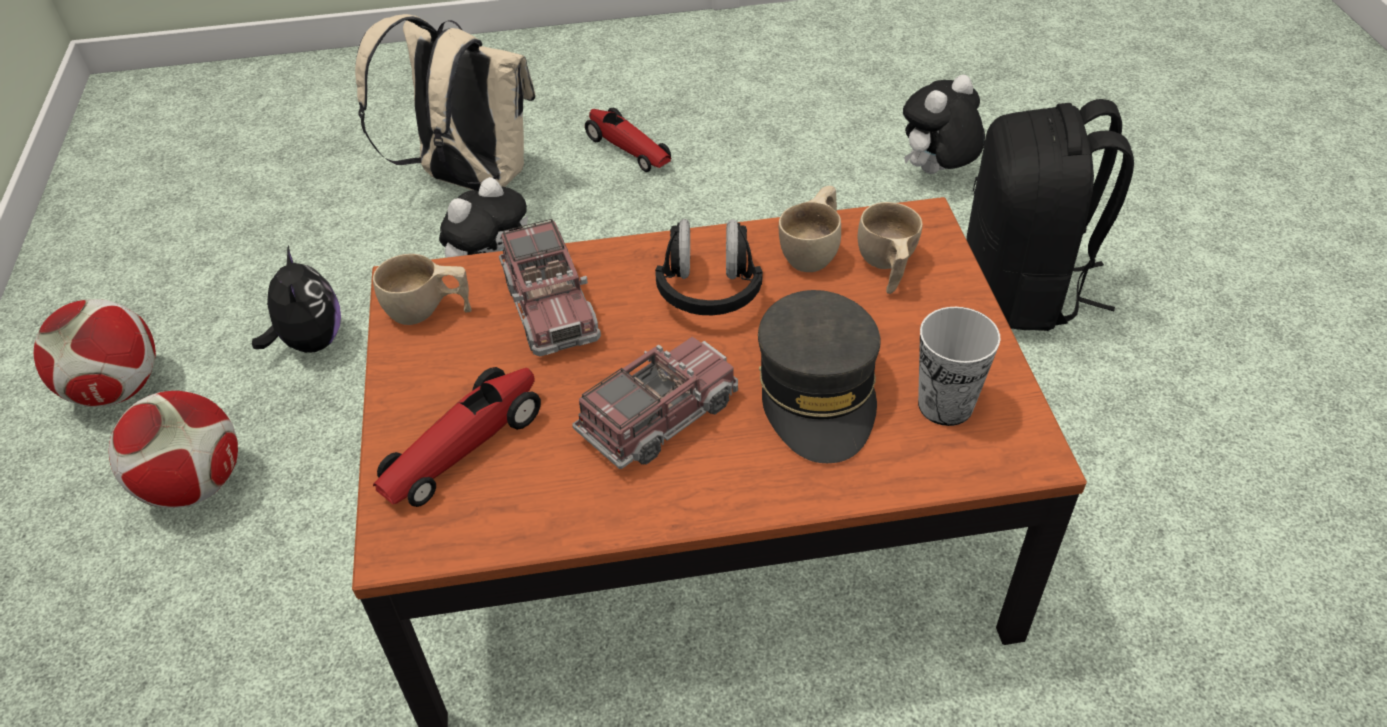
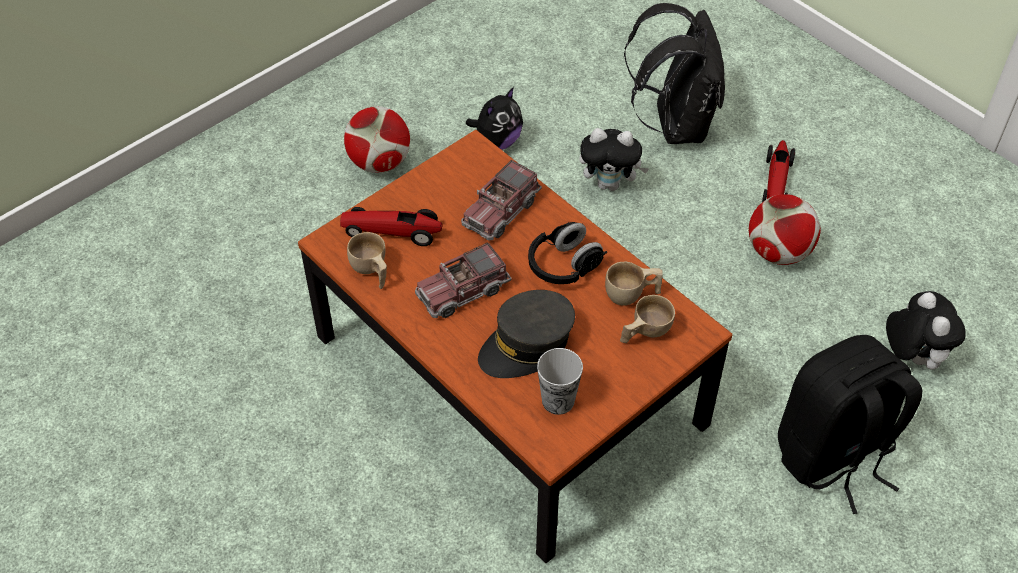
camera: 55 degrees right, 5 degrees up
(118, 389) = (408, 92): football -> football (778, 252)
(428, 312) = (462, 168): beige cup -> beige cup (371, 271)
(469, 180) = (675, 124): beige backpack -> black backpack
(659, 417) = (463, 291): toy truck -> toy truck turned 135 degrees clockwise
(936, 173) = (912, 356): plush toy -> plush toy turned 60 degrees clockwise

